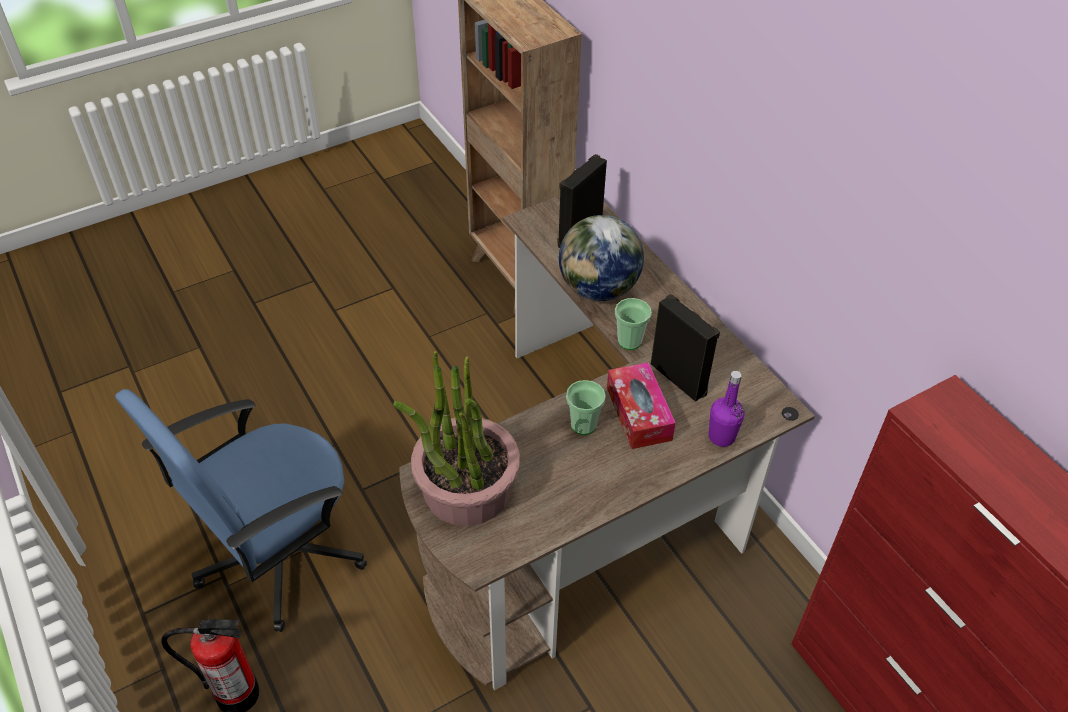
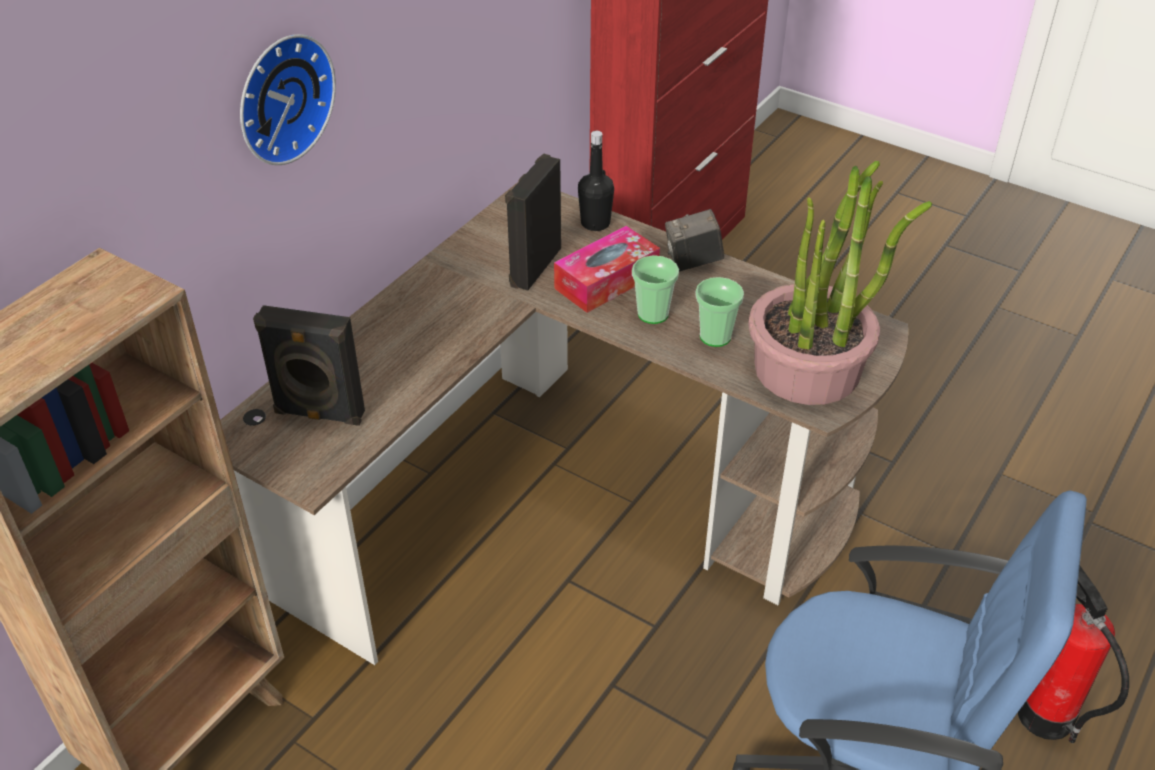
camera: 115 degrees left, 5 degrees down
(598, 289) = (423, 364): globe -> none
(629, 341) = (501, 315): cup -> cup (715, 336)
(635, 478) = (693, 262): none -> camera
(688, 99) = (281, 97): none -> wall clock
(721, 437) = (595, 223): purple bottle -> black bottle

